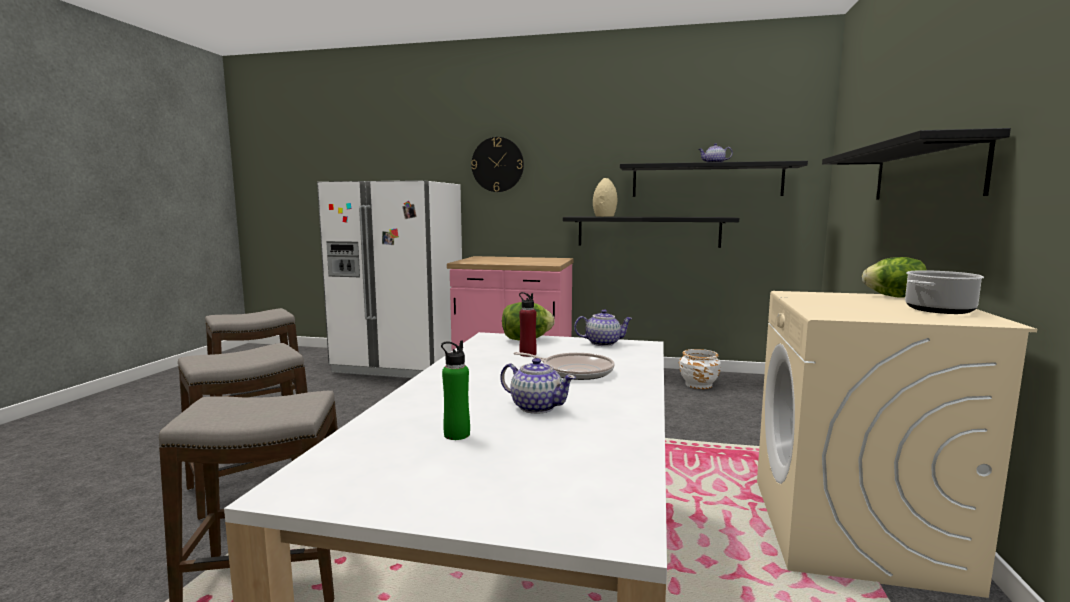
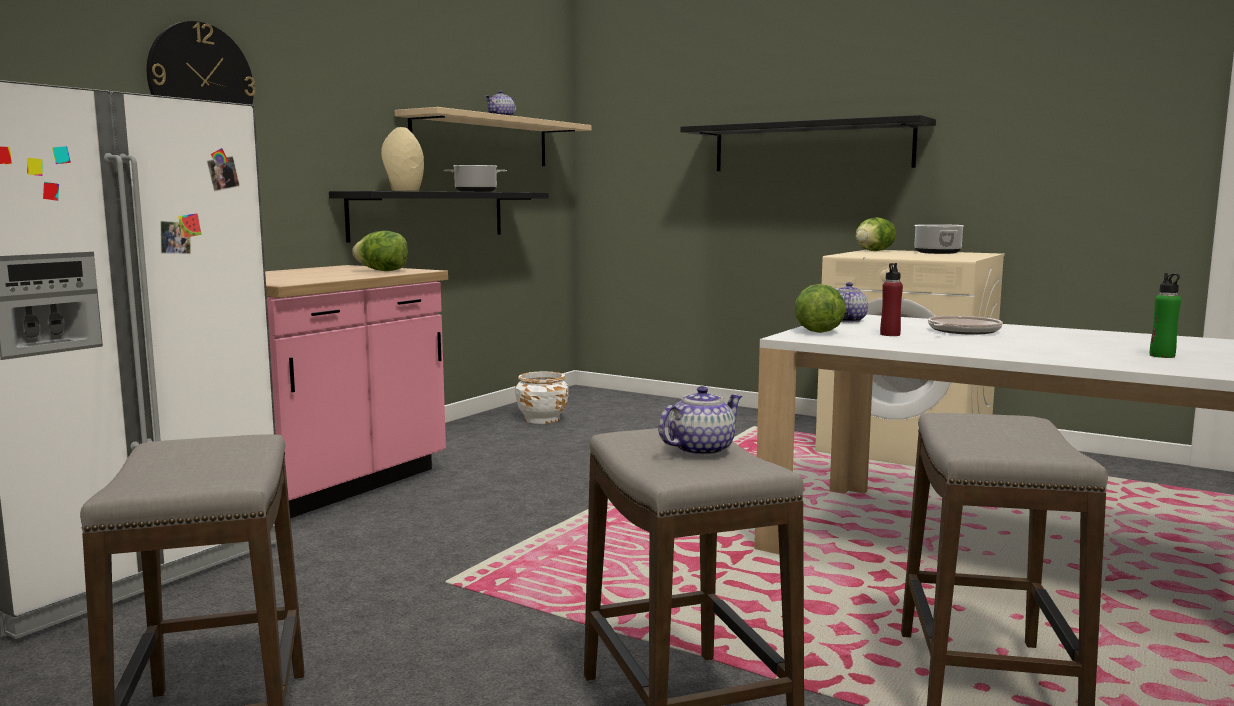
camera: 70 degrees left, 0 degrees up
(536, 407) = (1079, 342): teapot -> teapot (700, 450)
(539, 262) = (382, 271): none -> lettuce
(675, 216) = (475, 191): none -> cooking pot
(706, 180) = (482, 141): black shelf -> beige shelf

